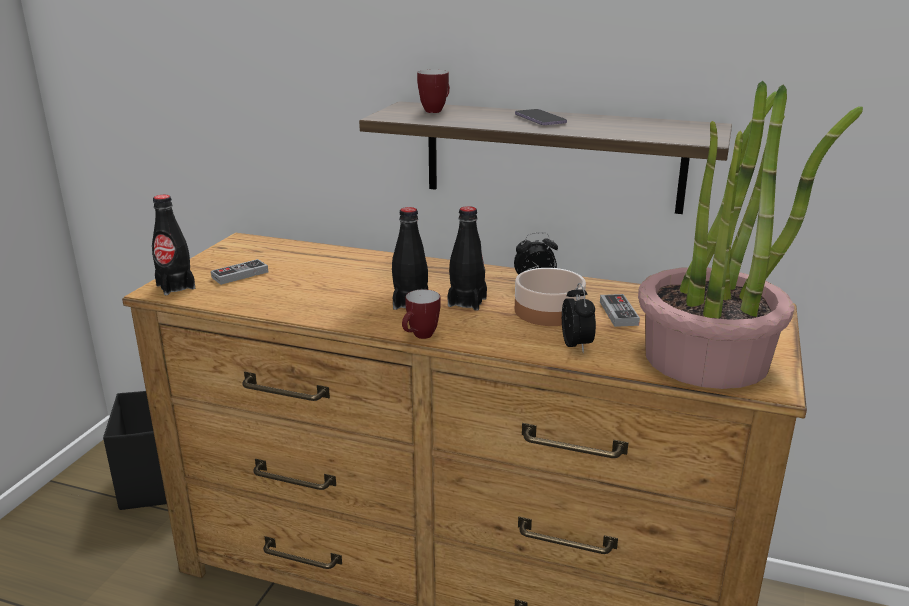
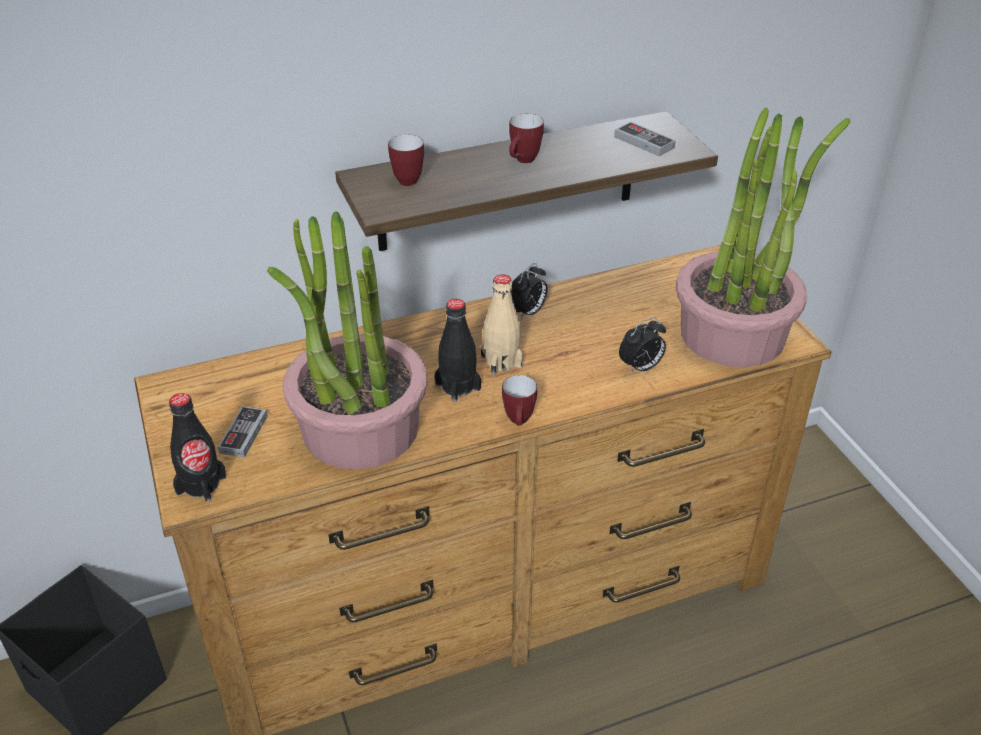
camera: 40 degrees left, 15 degrees up
(308, 298) = (359, 429): none -> potted plant
(467, 302) = (501, 361): black bottle -> beige bottle
(540, 119) = (523, 161): phone -> mug
(549, 310) = (575, 338): bowl -> none
(577, 346) = (640, 368): alarm clock -> alarm clock turned 105 degrees clockwise
(618, 313) = (626, 316): game controller -> game controller (644, 142)

